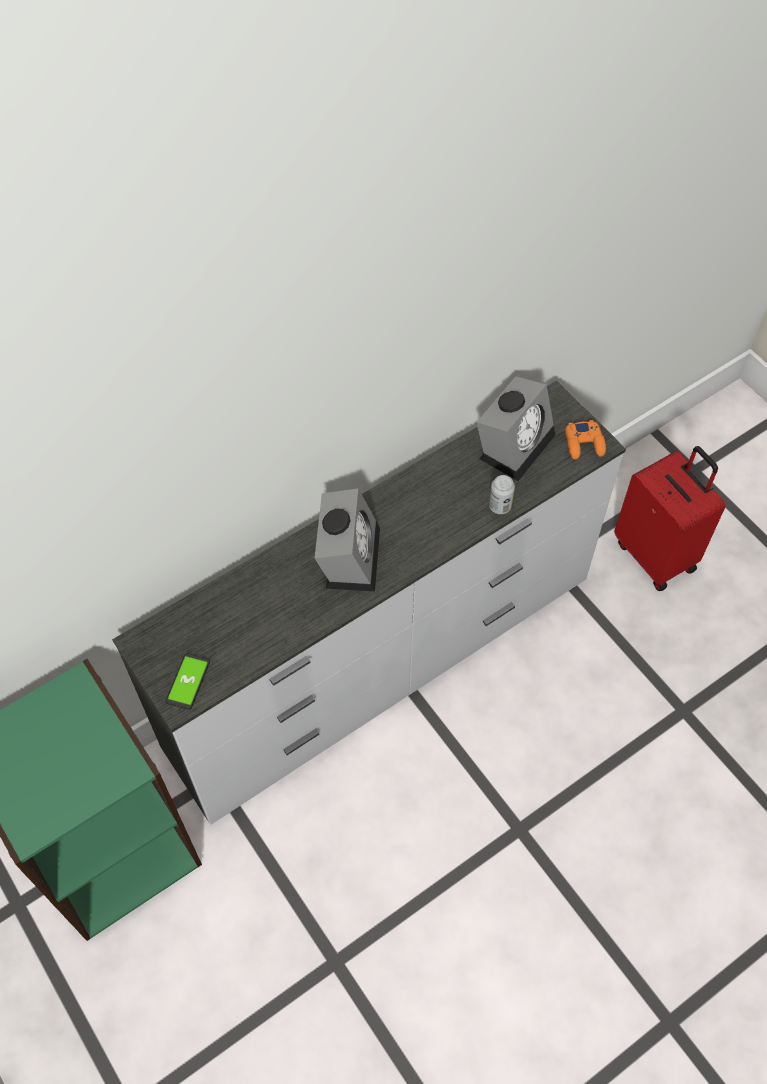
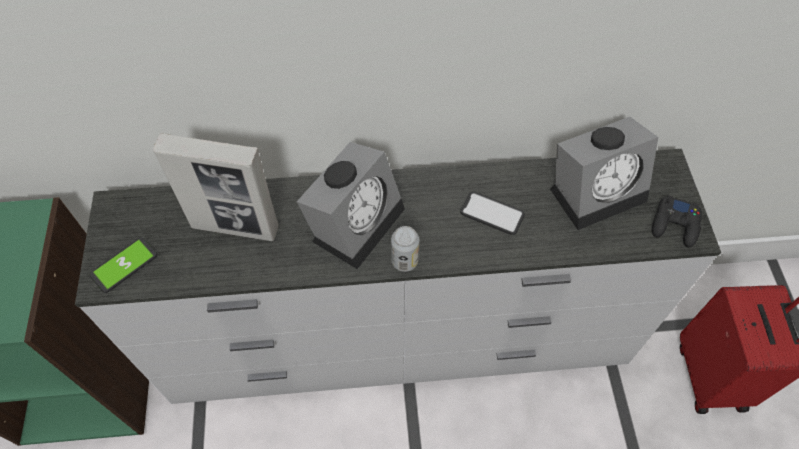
camera: 30 degrees right, 0 degrees up
(256, 607) = (235, 227): none -> picture frame
(448, 499) = (492, 213): none -> phone
(500, 506) = (542, 246): can -> can (404, 261)
(584, 443) = (675, 225): orange game controller -> black game controller

